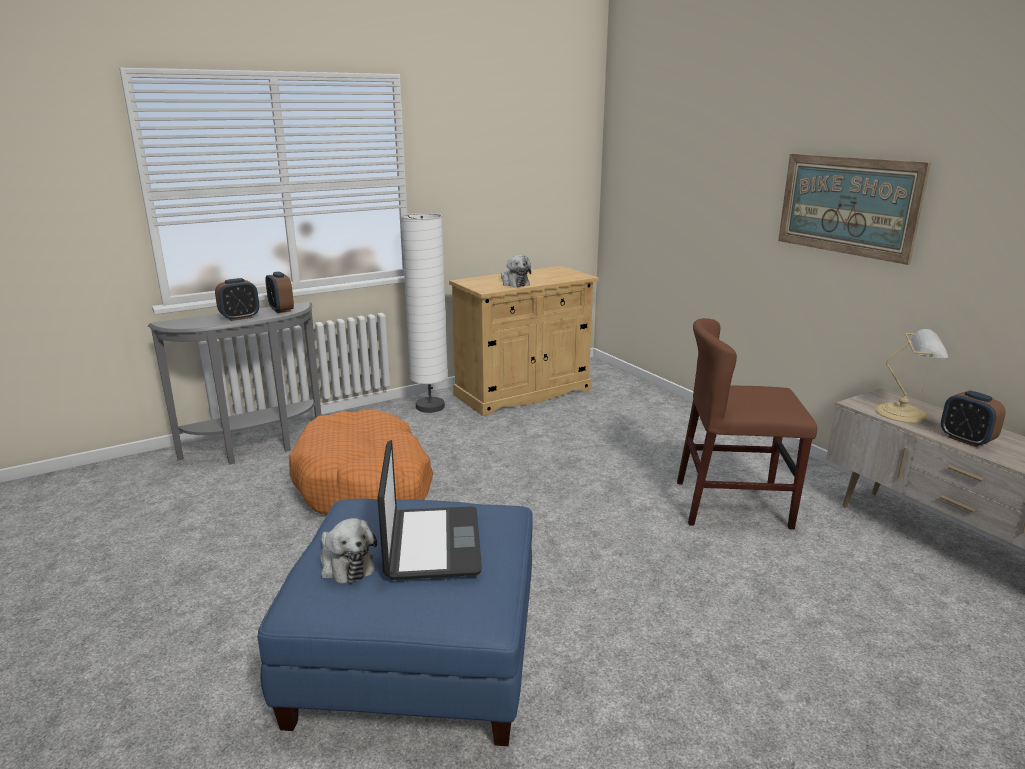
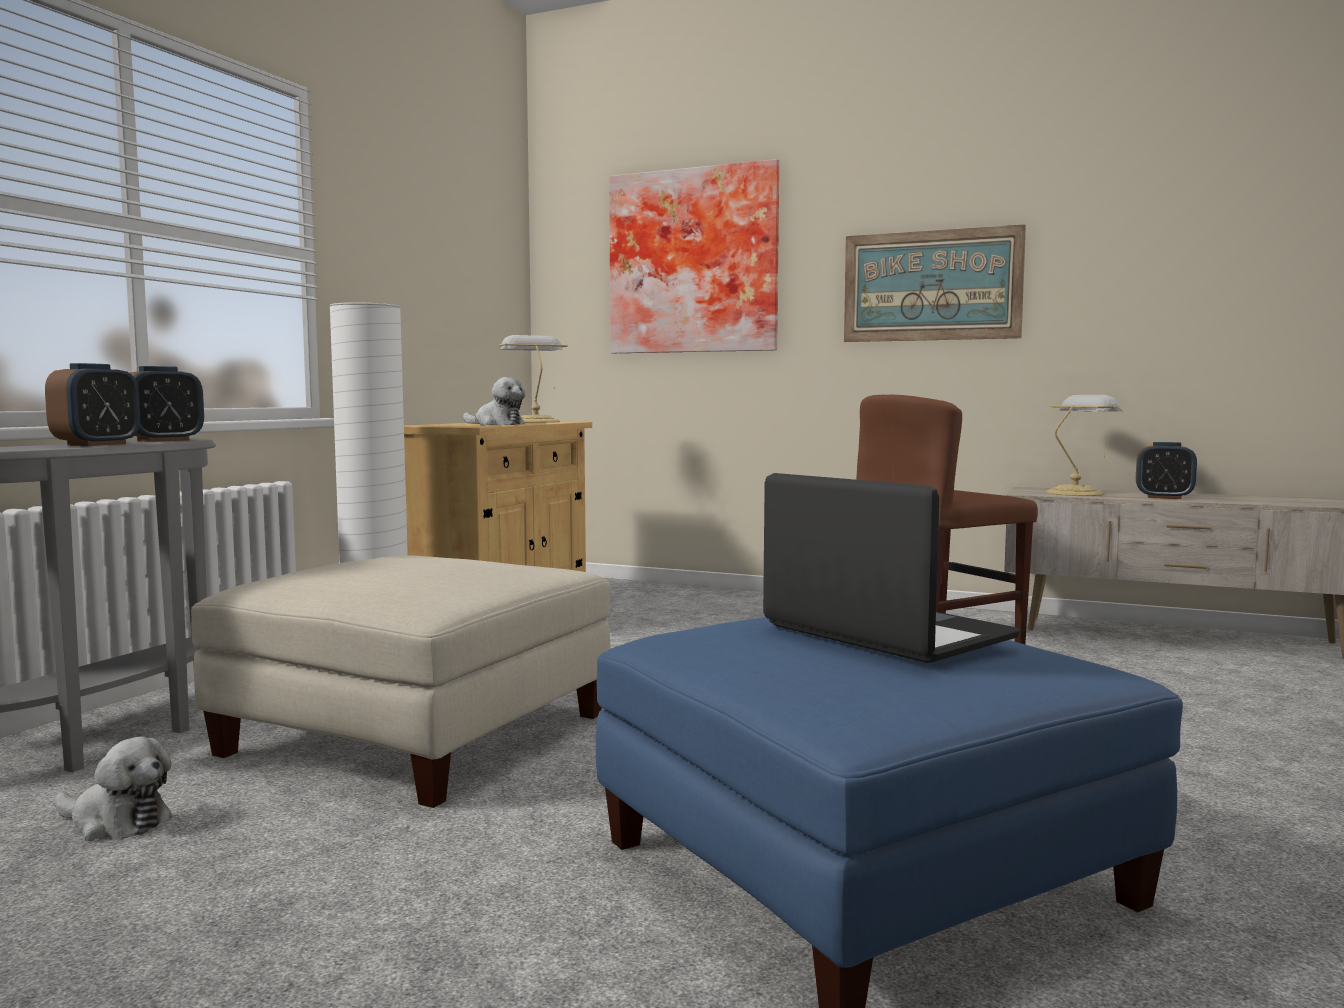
camera: 35 degrees left, 15 degrees down
(281, 310) = (163, 440): alarm clock -> alarm clock turned 75 degrees counterclockwise
(345, 564) = (821, 672): plush toy -> plush toy (116, 822)
(365, 484) = (416, 734): orange dog bed -> beige ottoman
(560, 274) = (534, 422): none -> table lamp
(692, 159) = (694, 262): none -> picture

